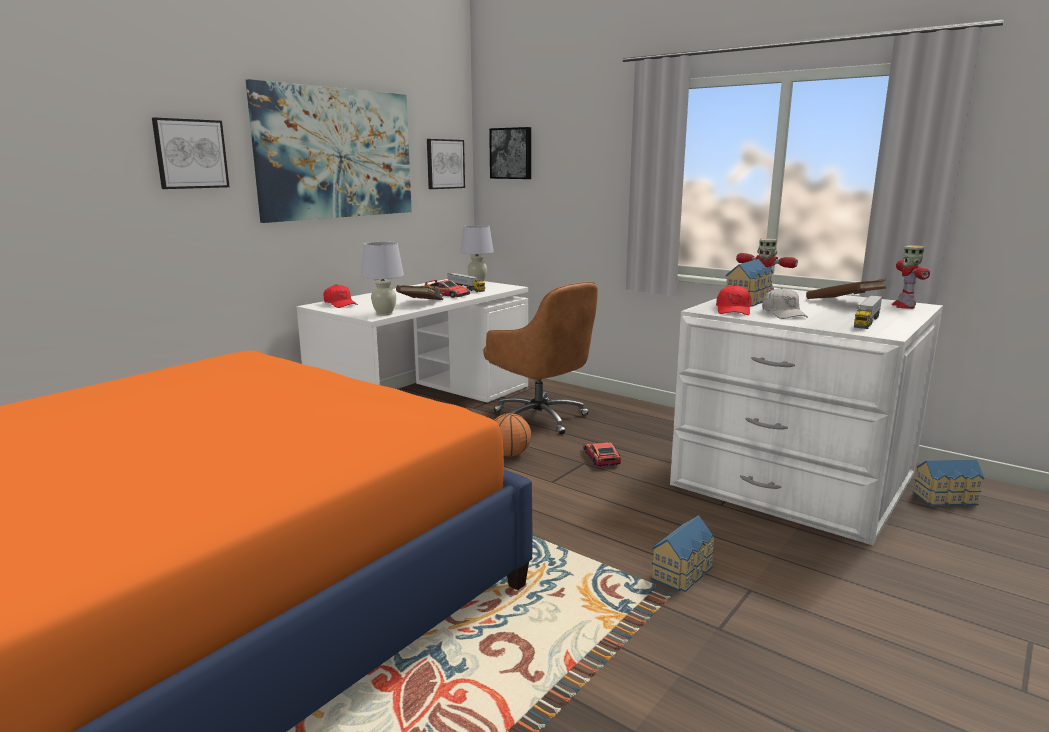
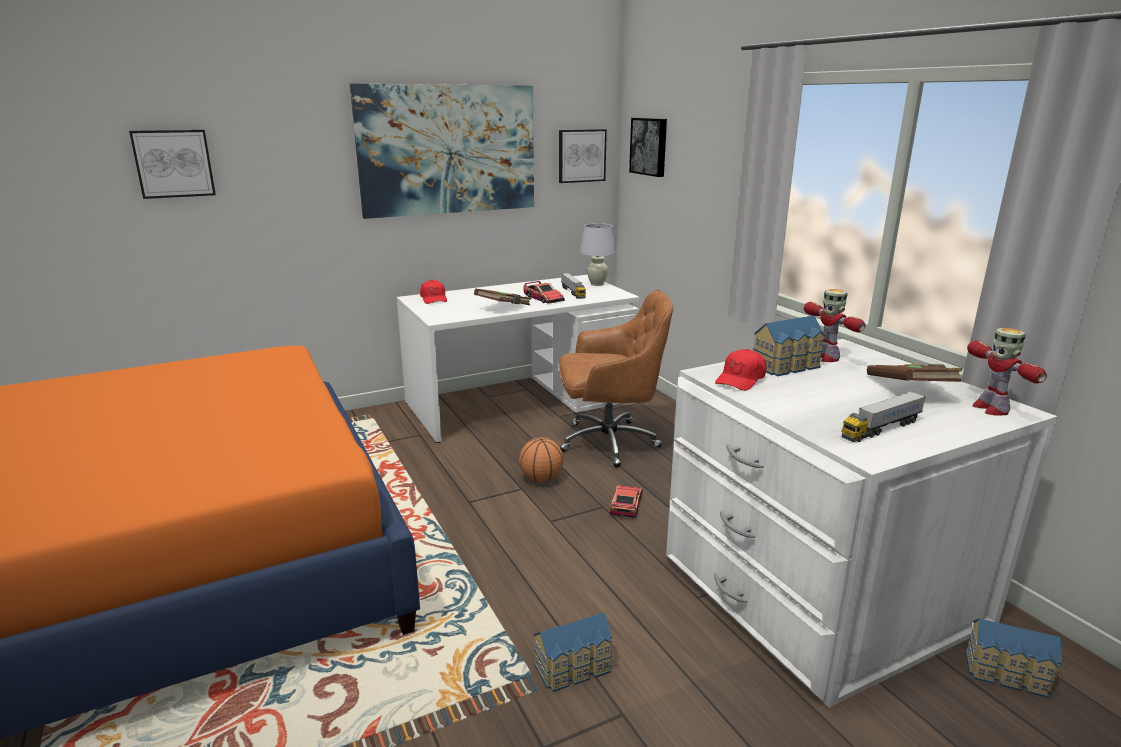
camera: 25 degrees right, 5 degrees up
(190, 154) = (293, 156): picture -> picture (174, 163)
(384, 313) = (452, 317): white table lamp -> none
(538, 419) = (609, 442): brown office chair -> brown office chair turned 75 degrees counterclockwise
(783, 314) = (793, 395): white cap -> none
(904, 306) = (990, 408): toy robot -> toy robot turned 45 degrees counterclockwise

